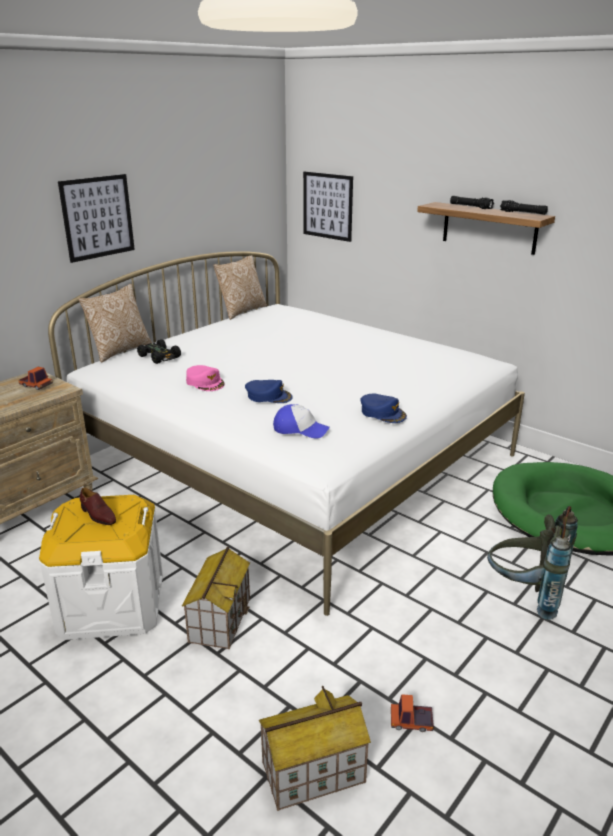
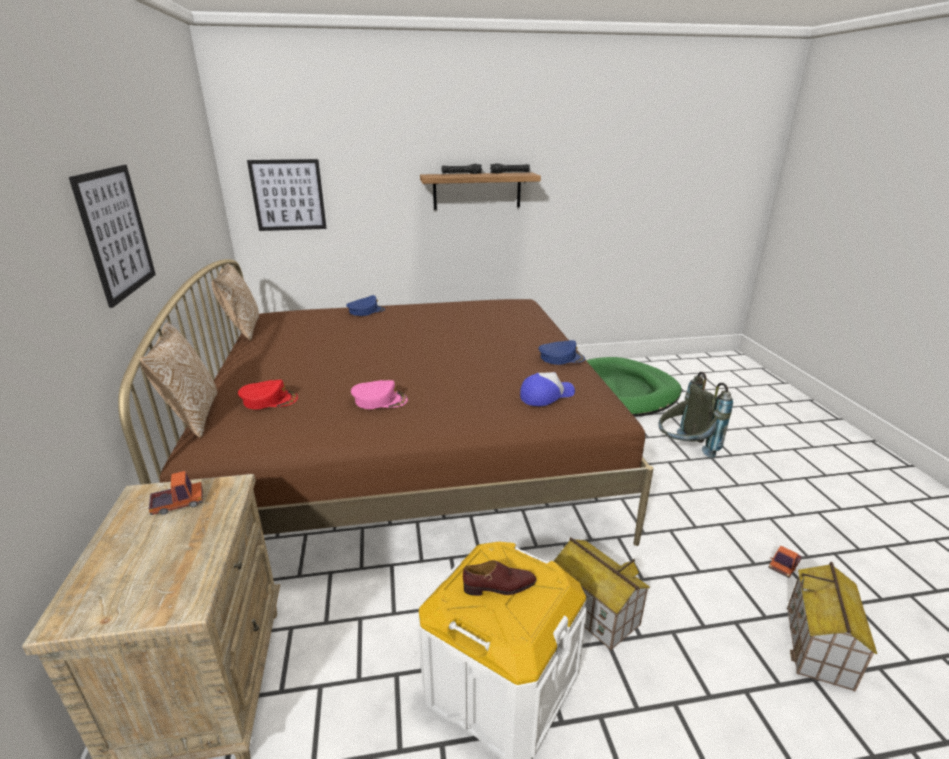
camera: 50 degrees left, 0 degrees up
(160, 357) = (269, 400): black toy car -> red cap
(269, 396) = (462, 384): blue cap -> blue cap (366, 311)
(295, 460) = (410, 453): white bed -> brown bed

